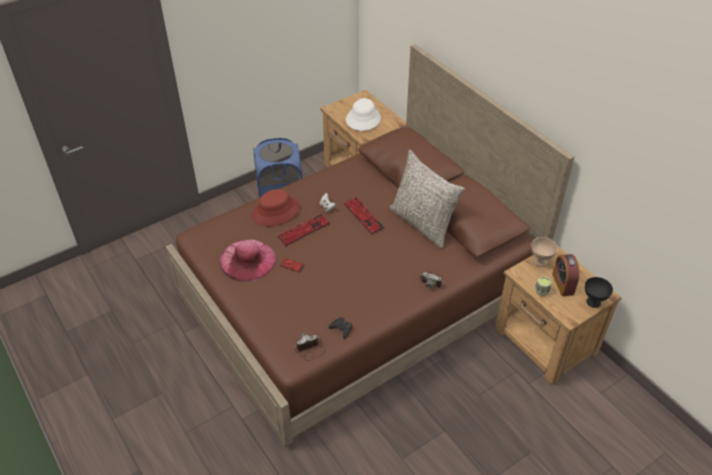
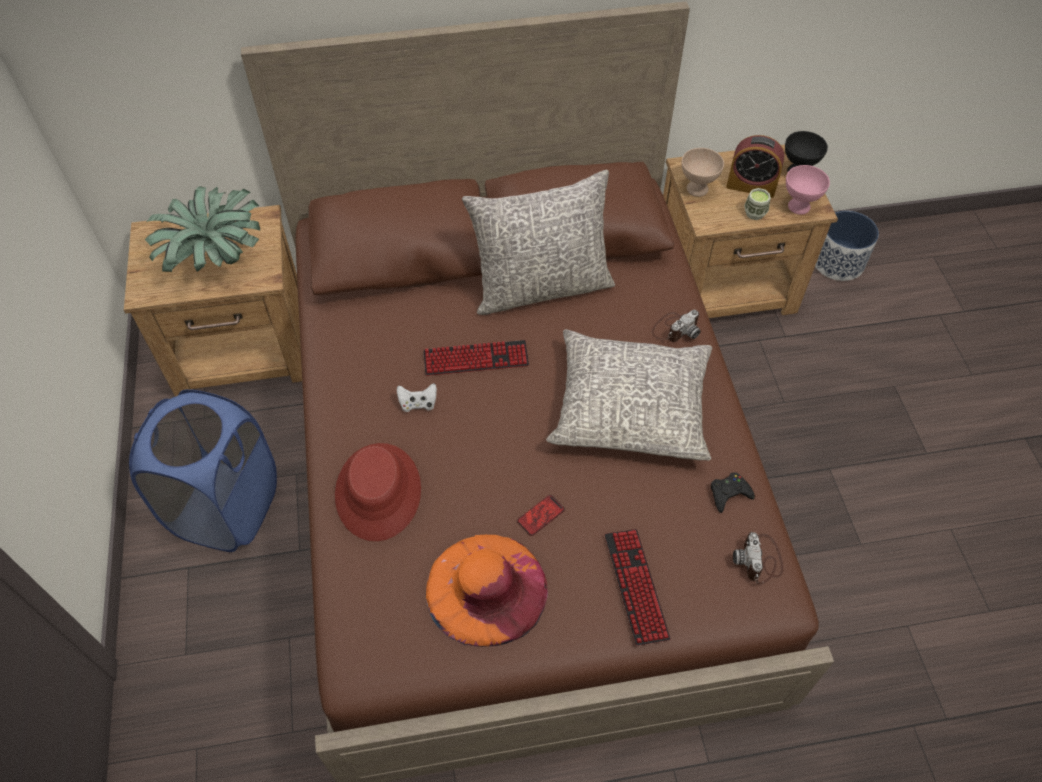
camera: 65 degrees left, 10 degrees up
(247, 260) = (486, 589): pink hat -> orange hat
(303, 230) = (459, 464): keyboard -> keyboard (636, 586)
(363, 119) = (215, 259): white hat -> potted plant
(370, 278) = (630, 407): none -> grey pillow
(563, 309) = (798, 207): none -> pink bowl
(613, 396) = (838, 262): none -> planter

